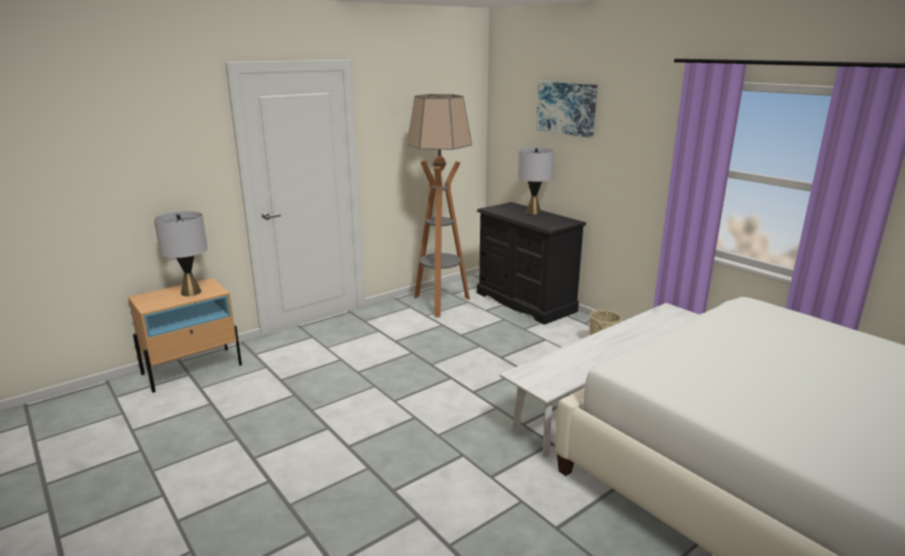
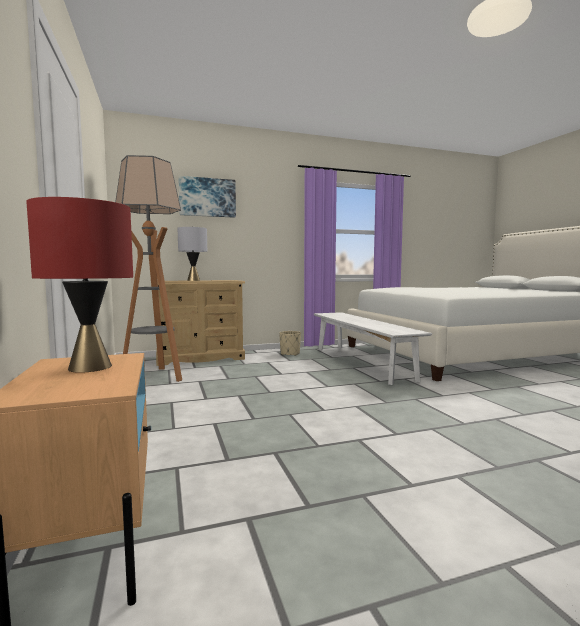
camera: 70 degrees left, 15 degrees down
(191, 292) = (89, 367): grey table lamp -> red table lamp
(525, 302) = (200, 358): black dresser -> beige dresser

